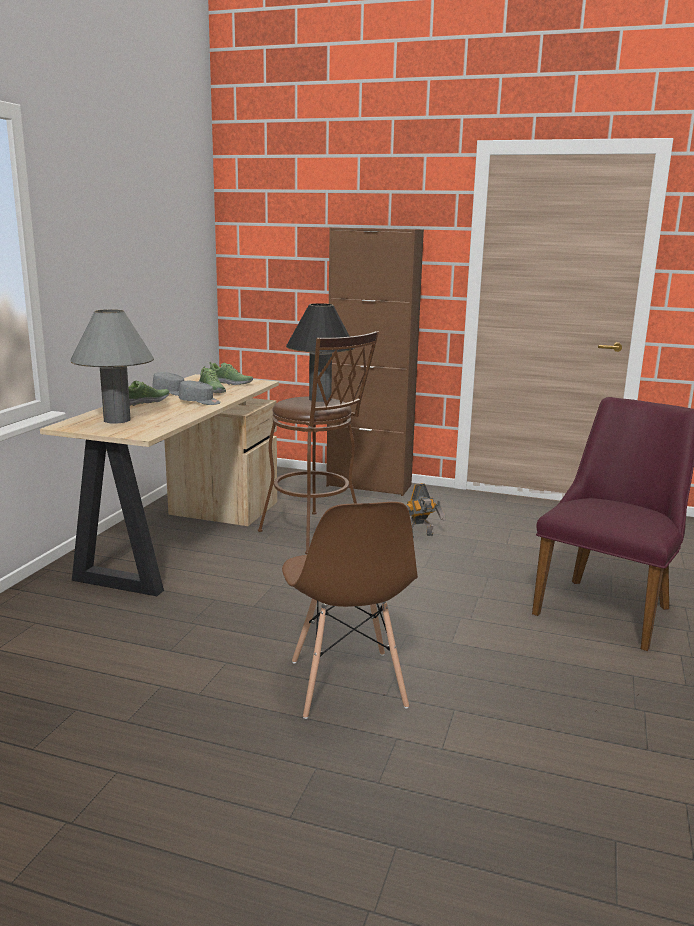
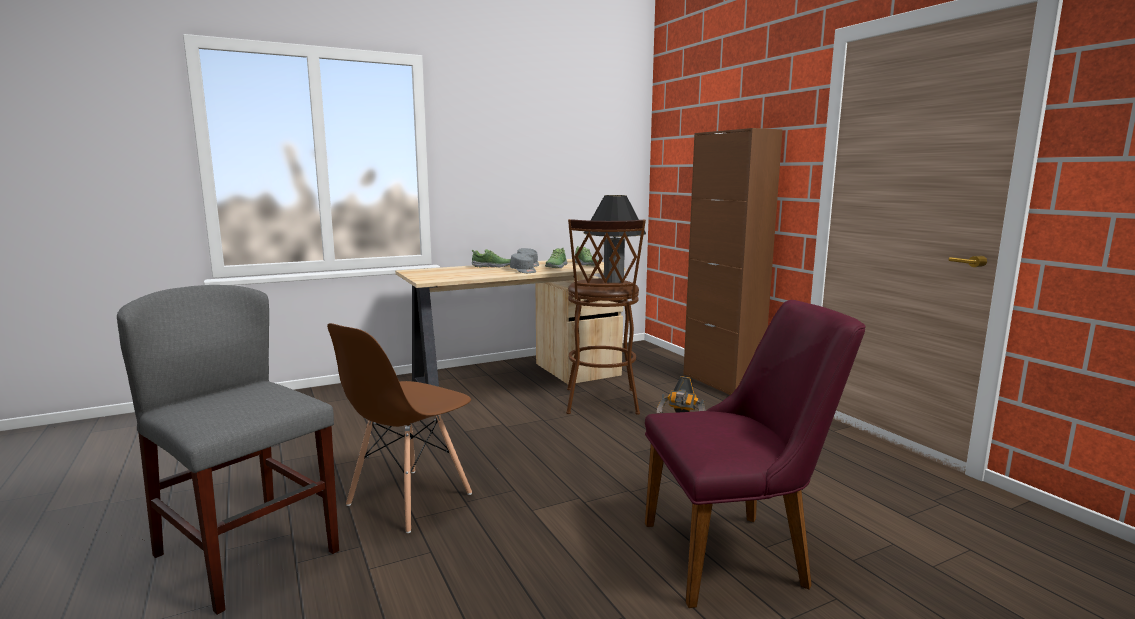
camera: 45 degrees right, 5 degrees down
(117, 420) = (443, 272): grey table lamp -> none
(318, 806) = (247, 553): none -> grey chair

